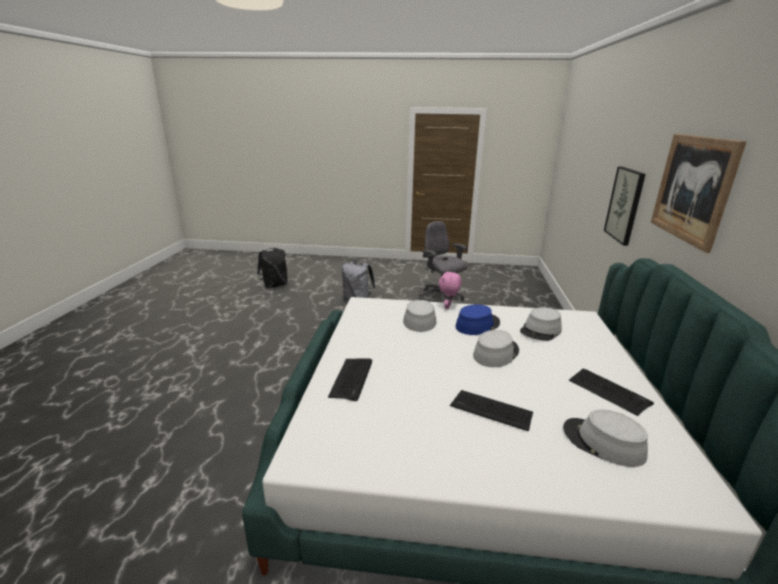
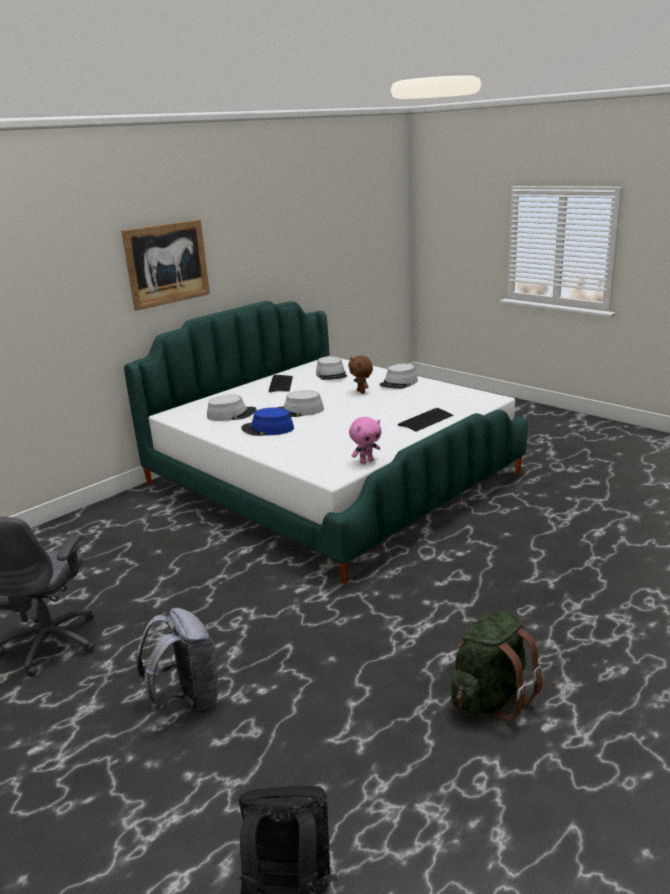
camera: 140 degrees left, 0 degrees up
(229, 336) = (491, 697): none -> green backpack
(419, 320) = (307, 445): grey hat -> grey hat (399, 383)
(448, 307) = (256, 449): pink plush toy -> pink plush toy (366, 461)
(491, 410) = (361, 392): keyboard -> brown plush toy
(625, 205) = (68, 323): picture -> none

